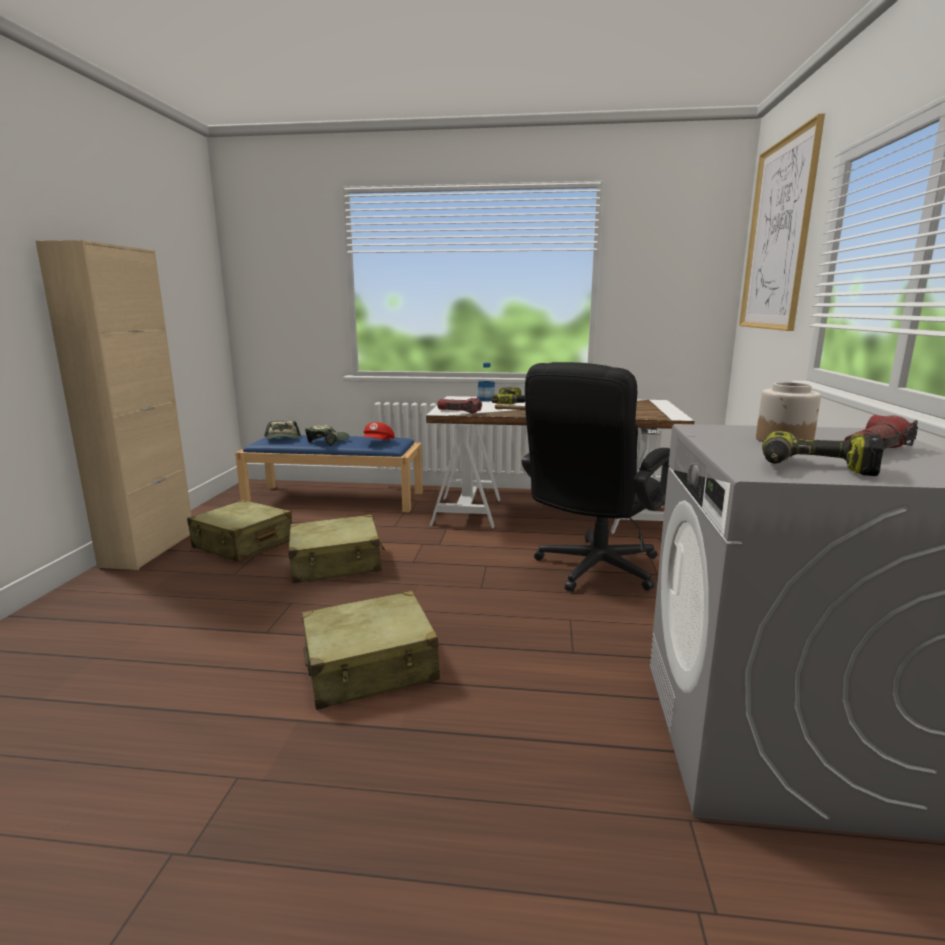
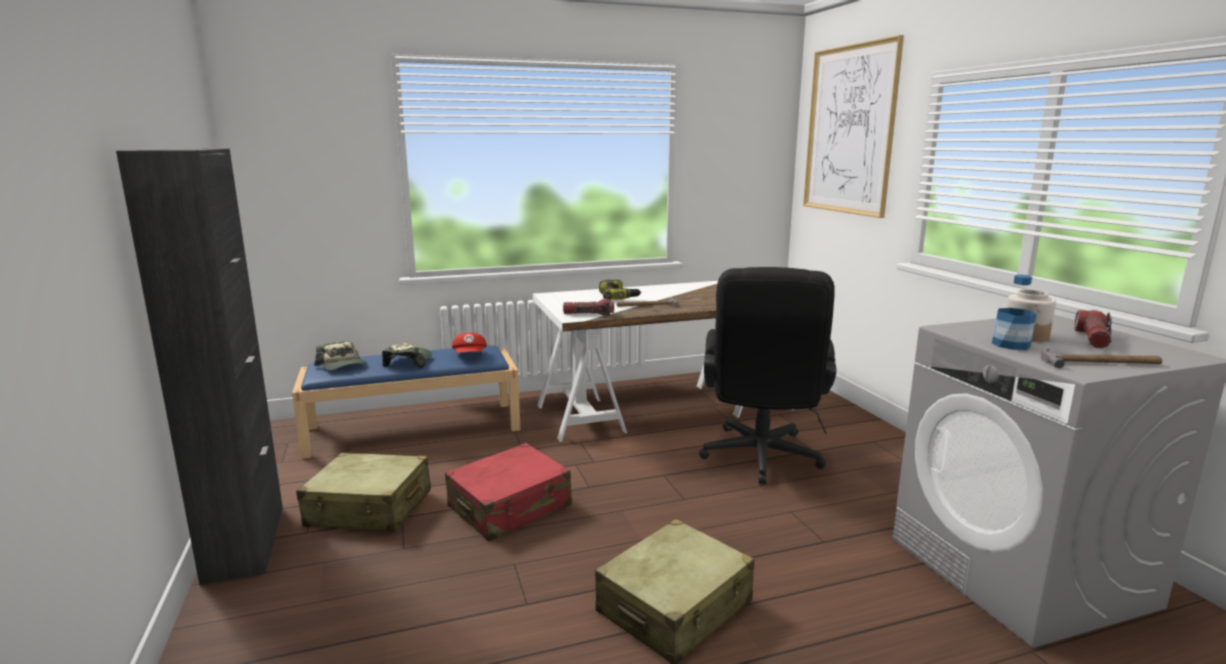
camera: 25 degrees left, 0 degrees up
(149, 549) = (245, 543): beige cabinet -> black cabinet
(336, 563) = (510, 507): beige suitcase -> red suitcase
(485, 400) = (584, 295): bottle -> bottle (1010, 345)
(815, 469) = (1099, 363): power drill -> hammer

